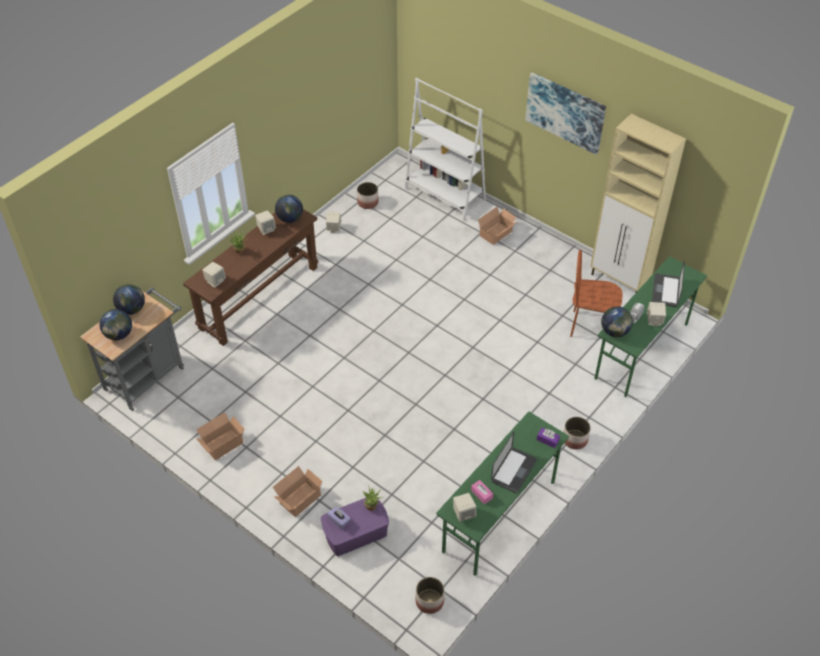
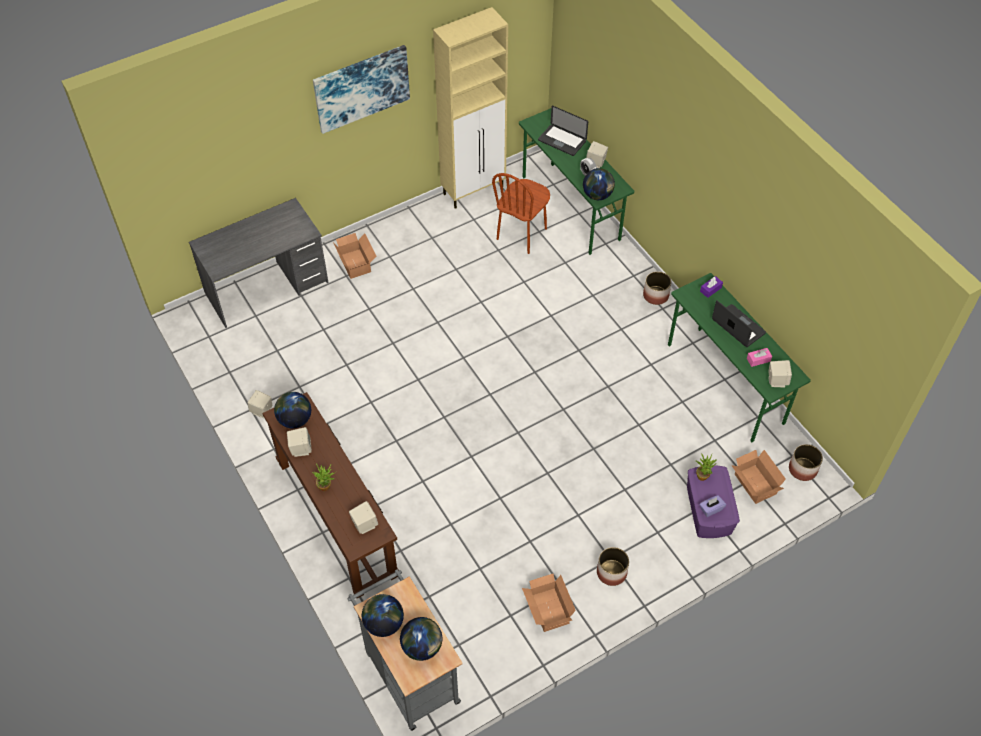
camera: 70 degrees left, 5 degrees up
(298, 499) = (649, 551): cardboard box -> cardboard box (754, 485)
(367, 202) = (237, 364): planter -> planter (611, 572)
(445, 194) = (267, 288): white bookcase -> grey desk

